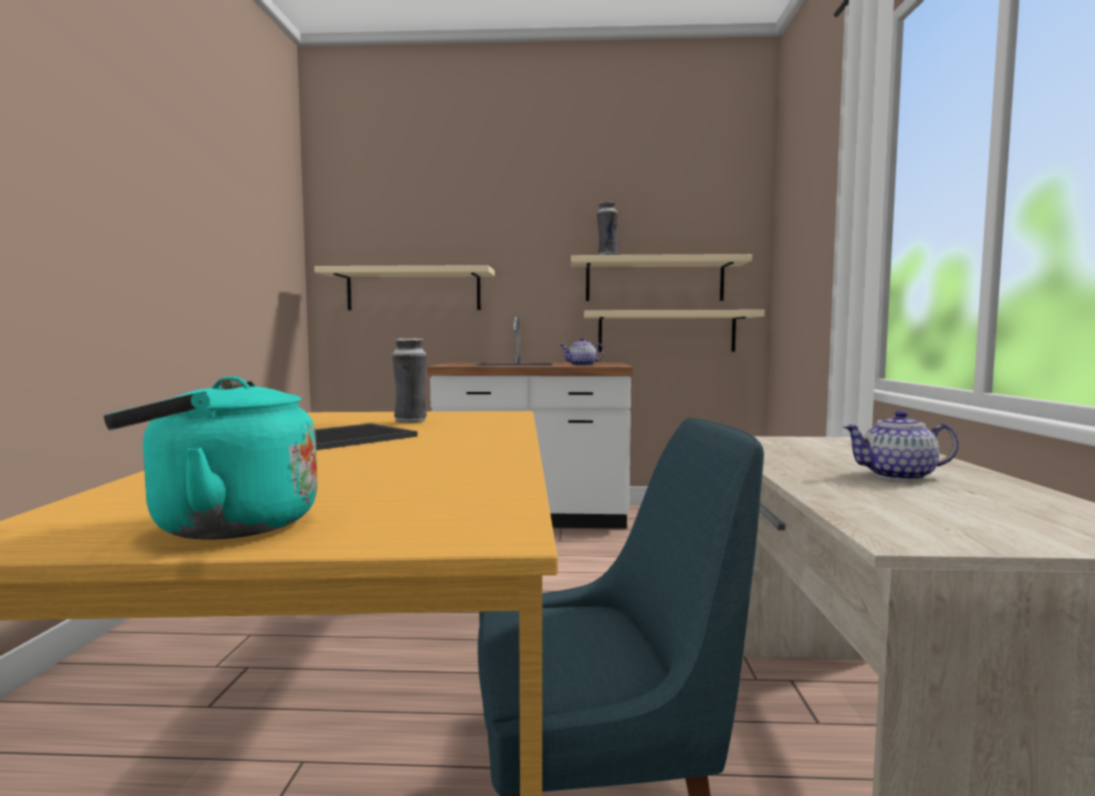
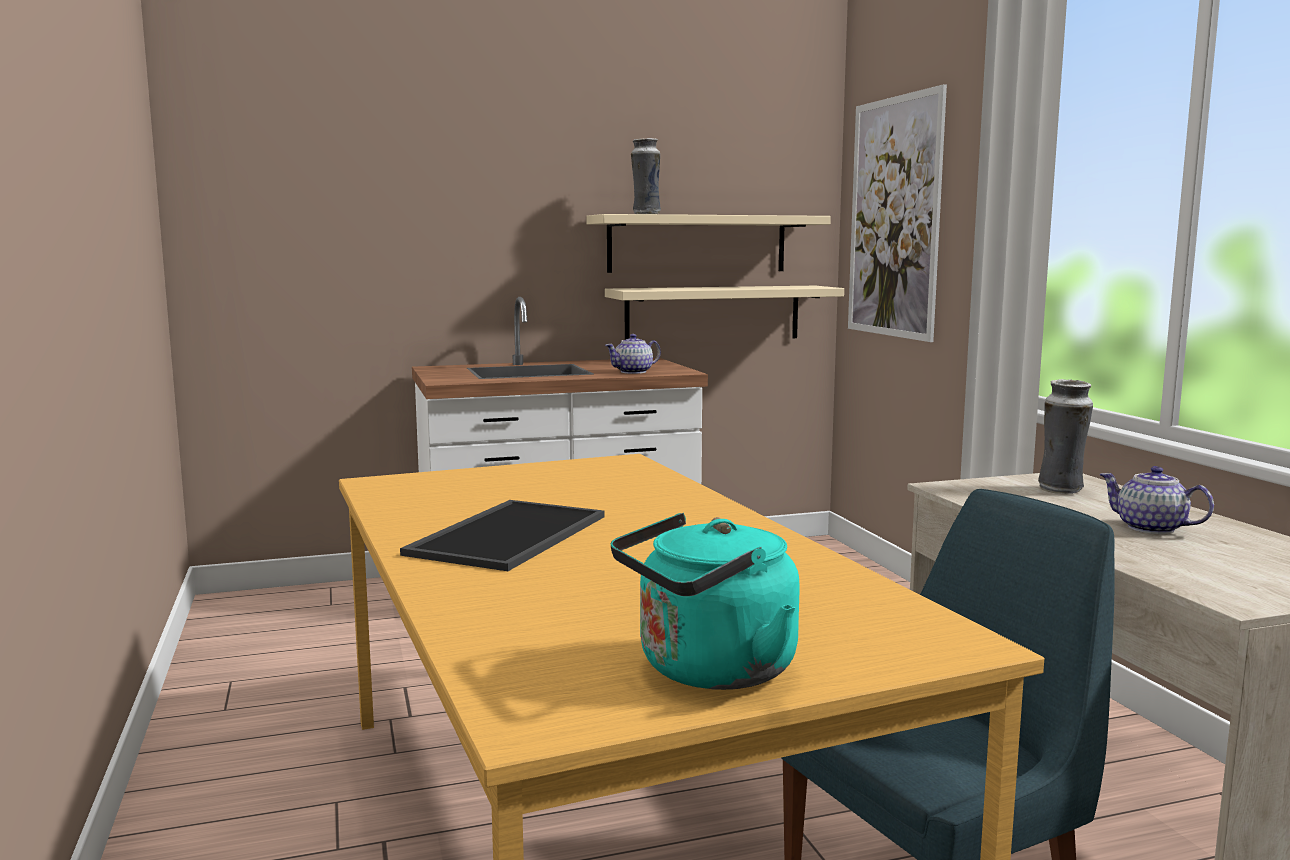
camera: 20 degrees left, 5 degrees up
(410, 421) = (532, 488): vase -> vase (1061, 490)
(413, 290) = (350, 258): beige shelf -> none
(799, 250) = (894, 218): none -> picture
(899, 476) = (1151, 528): teapot -> teapot turned 60 degrees clockwise

